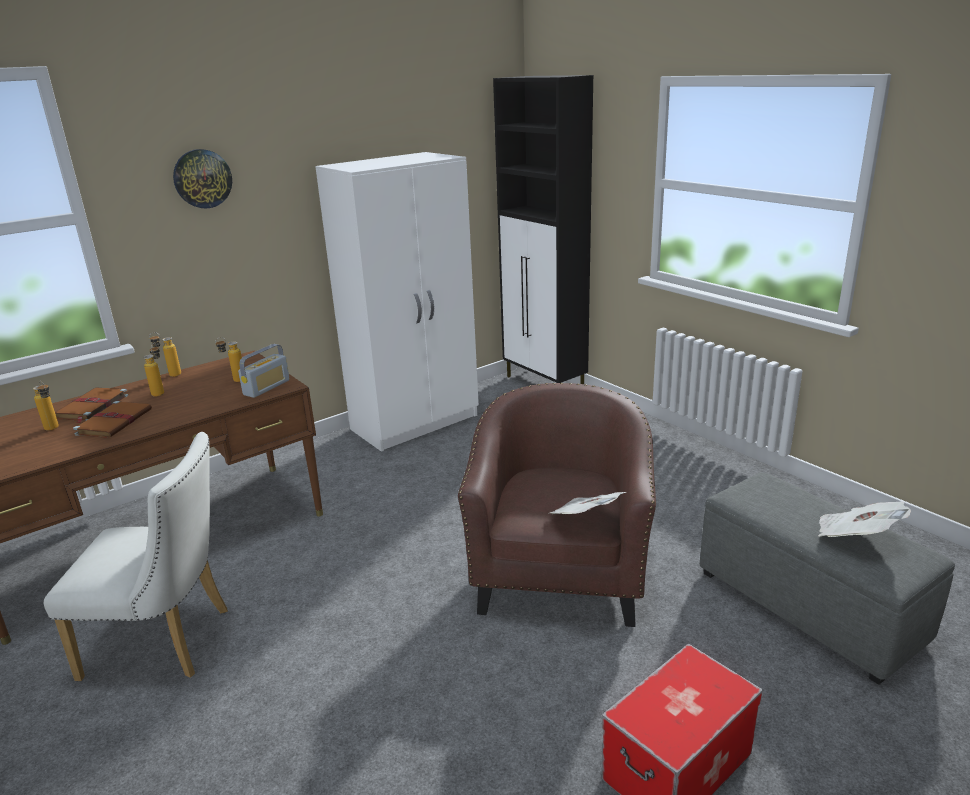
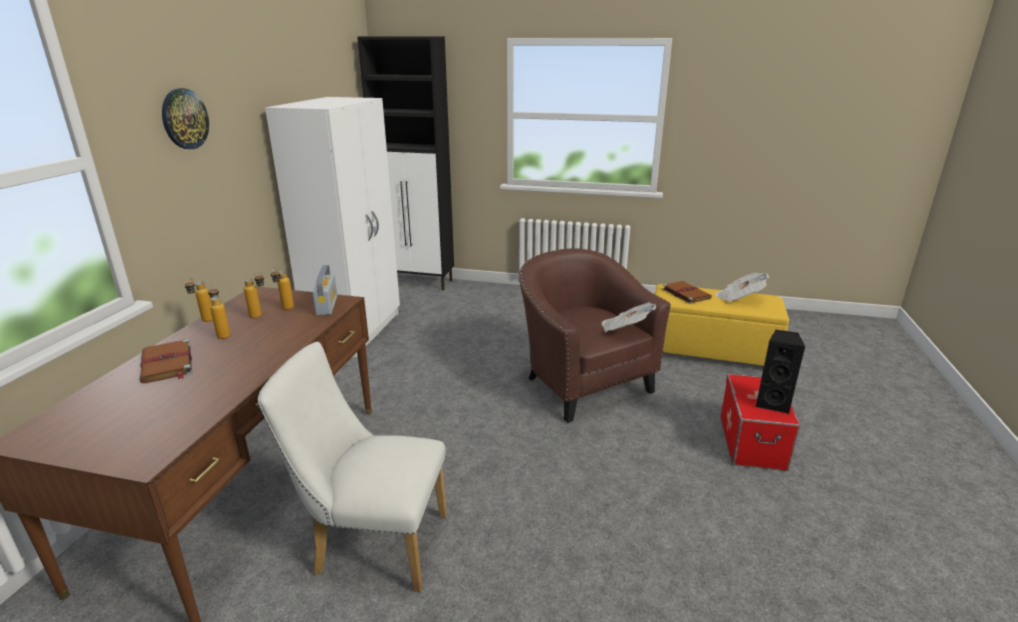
camera: 40 degrees left, 0 degrees up
(54, 429) = (162, 391): bottle -> bottle (260, 316)
(115, 421) = (224, 365): brown book -> brown book (685, 293)
(168, 642) = (372, 543): white chair -> white chair turned 135 degrees counterclockwise
(685, 719) = (772, 403): none -> black speaker
(809, 607) = (711, 351): grey ottoman -> yellow ottoman

